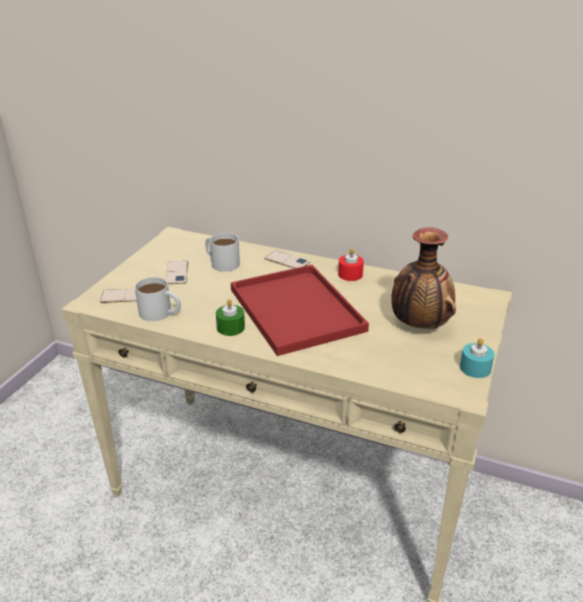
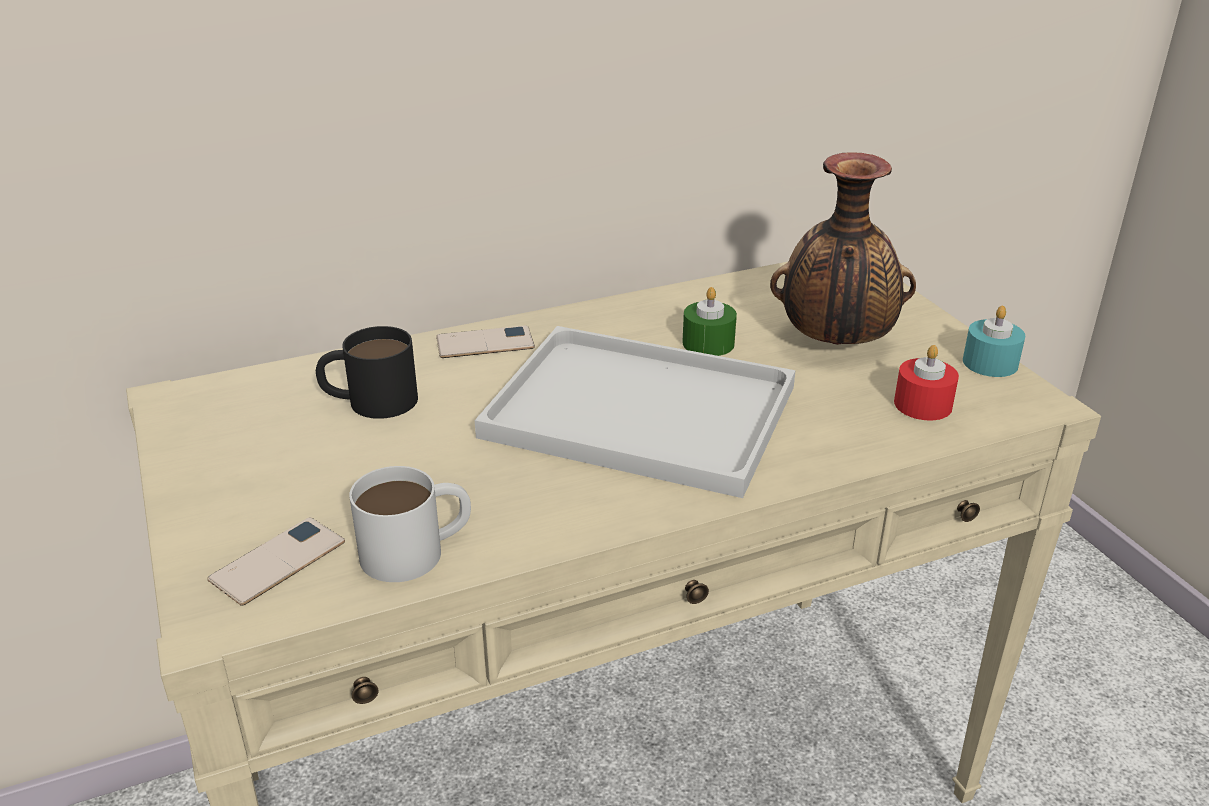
camera: 45 degrees left, 0 degrees up
(177, 273) = (312, 462): phone -> none
(221, 262) = (369, 401): white mug -> black mug
(230, 327) = (590, 498): green candle -> green candle (708, 343)
(293, 308) = (633, 412): red tray -> white tray
(350, 274) = (621, 318): red candle -> red candle (923, 404)

